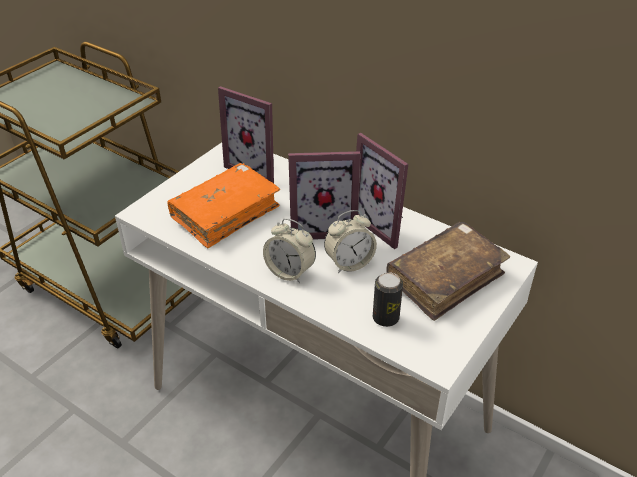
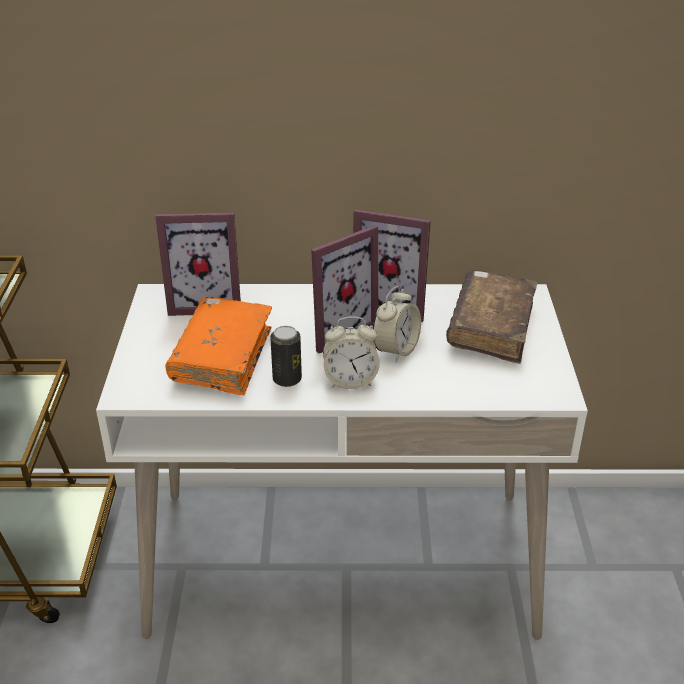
camera: 35 degrees left, 5 degrees down
(385, 318) = (478, 380): can -> can (287, 379)

